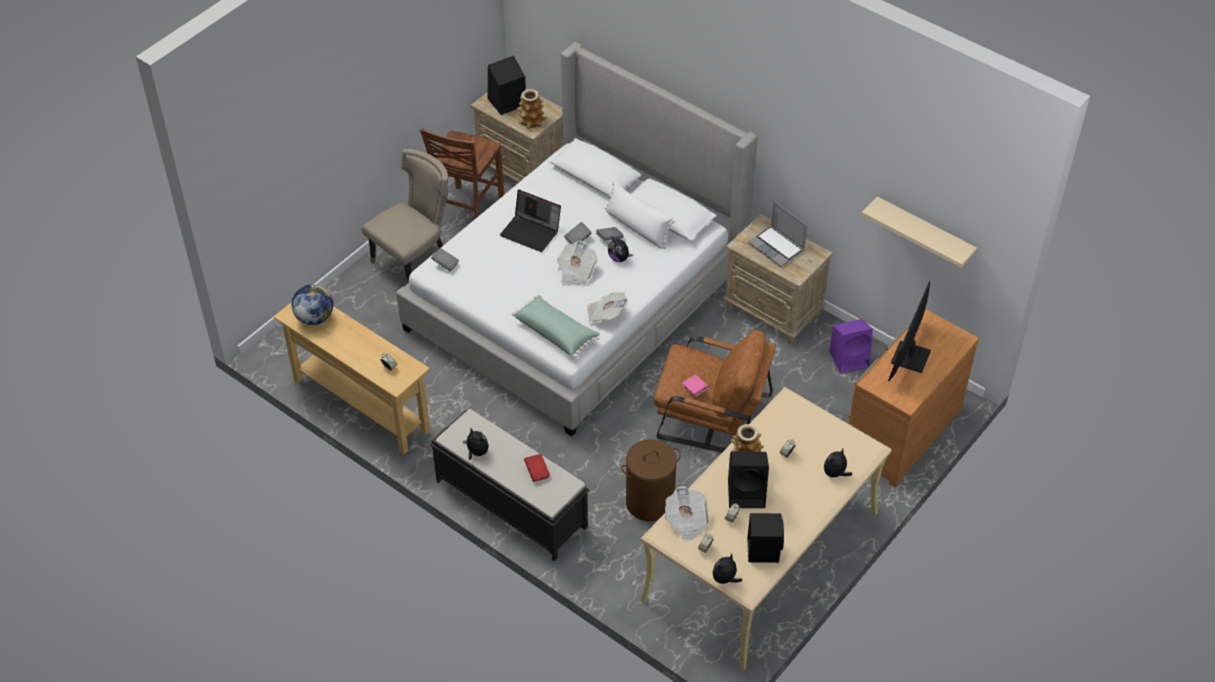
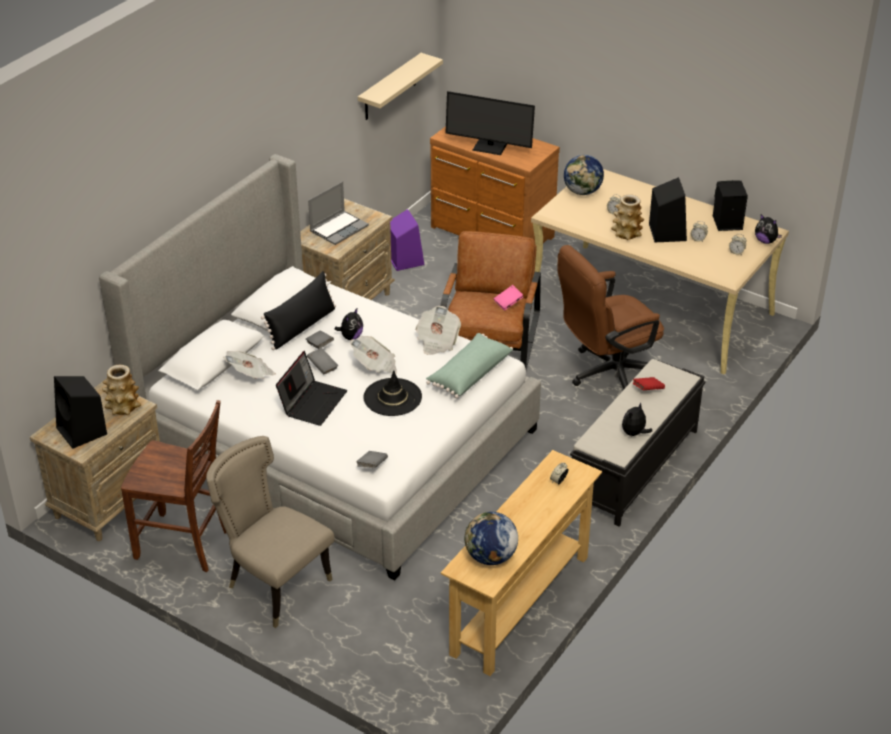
camera: 95 degrees left, 10 degrees down
(529, 280) = (392, 397): none -> black hat
(637, 227) = (302, 327): white pillow -> black pillow
(650, 502) = (607, 373): brown laundry basket -> brown office chair
(686, 522) = (711, 263): newspaper -> newspaper (251, 374)
(828, 432) = (582, 192): none -> globe
(835, 474) = (630, 188): plush toy -> none

